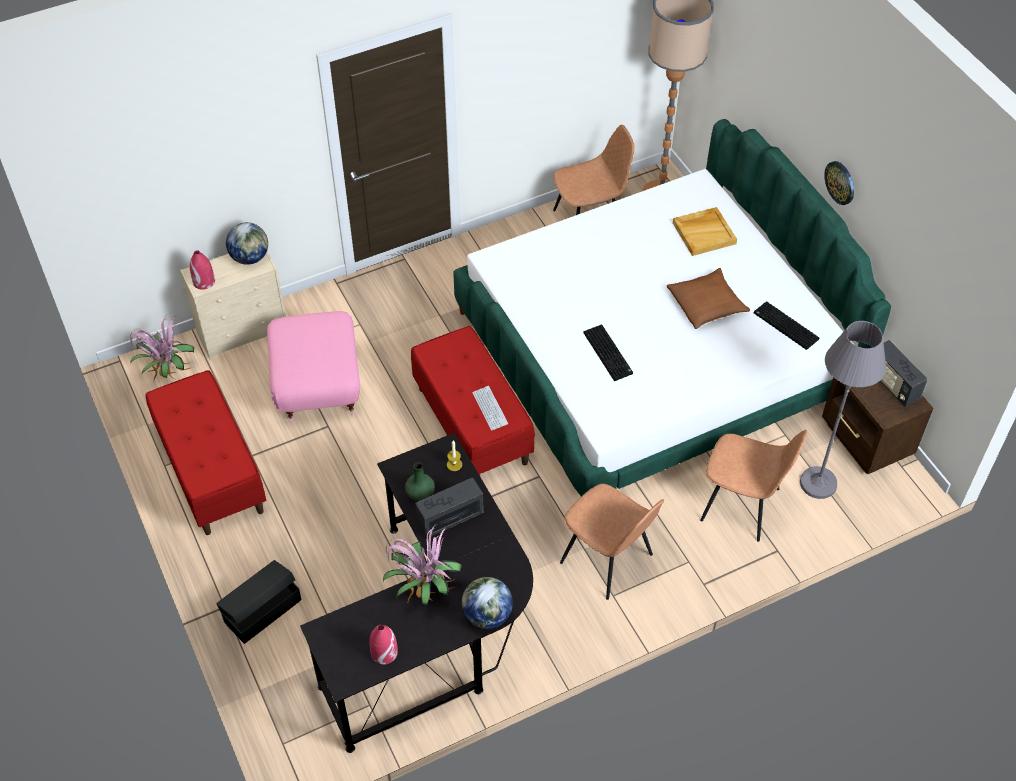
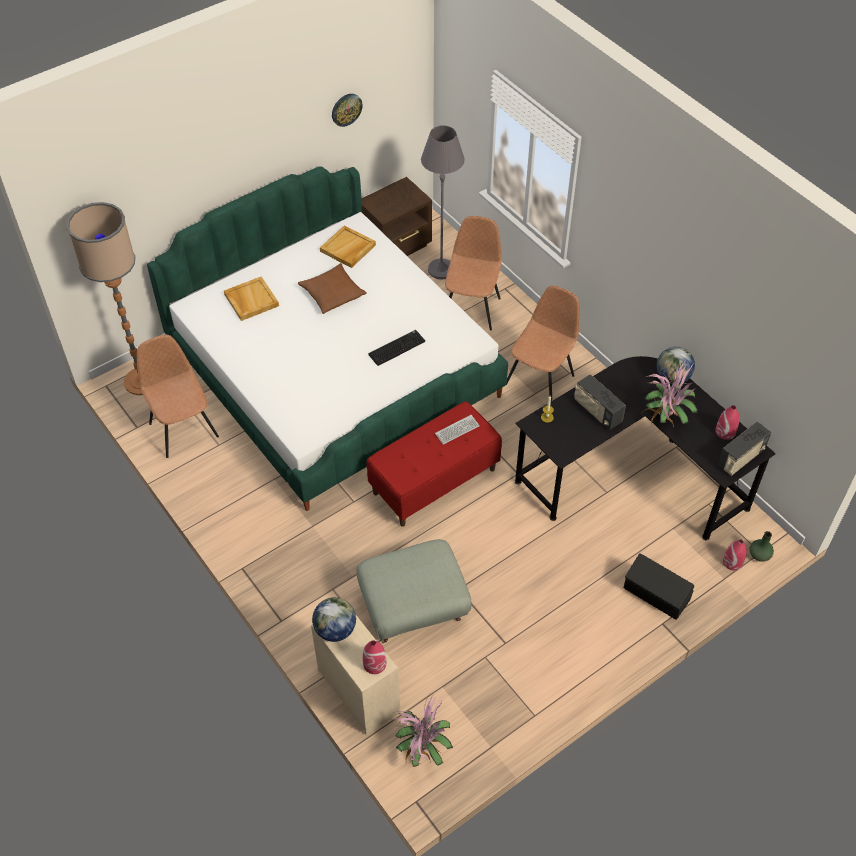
camera: 100 degrees left, 0 degrees up
(211, 472) = (531, 672): red bench -> none
(279, 706) = (732, 562): none -> red vase
(316, 385) = (413, 609): pink ottoman -> grey ottoman
(420, 493) = (581, 434): green vase -> green vase (759, 555)
(784, 326) = (348, 248): keyboard -> beige tray
(840, 182) = (270, 159): wall clock -> wall clock (346, 109)
(892, 384) = (389, 195): radio -> radio (741, 458)

